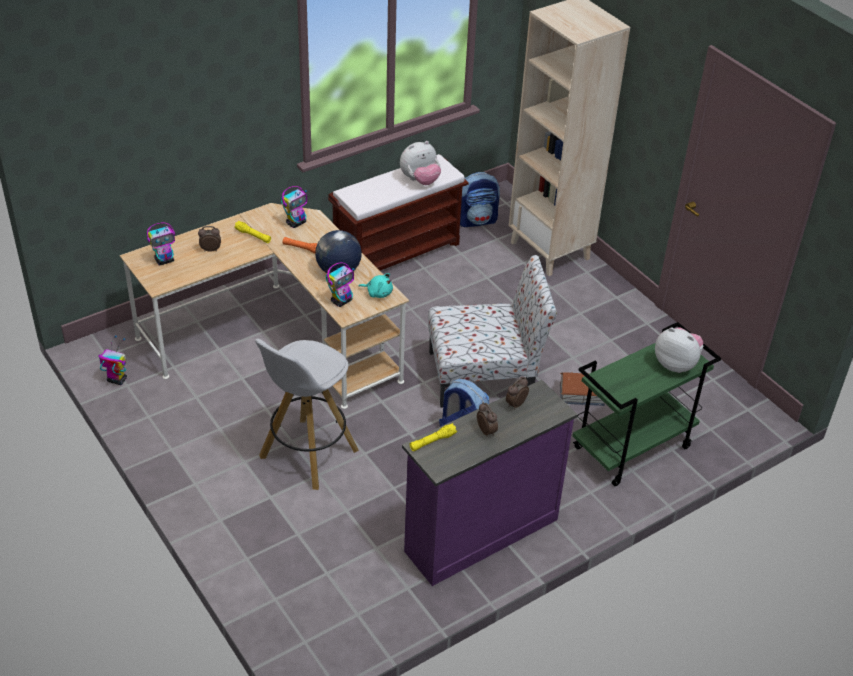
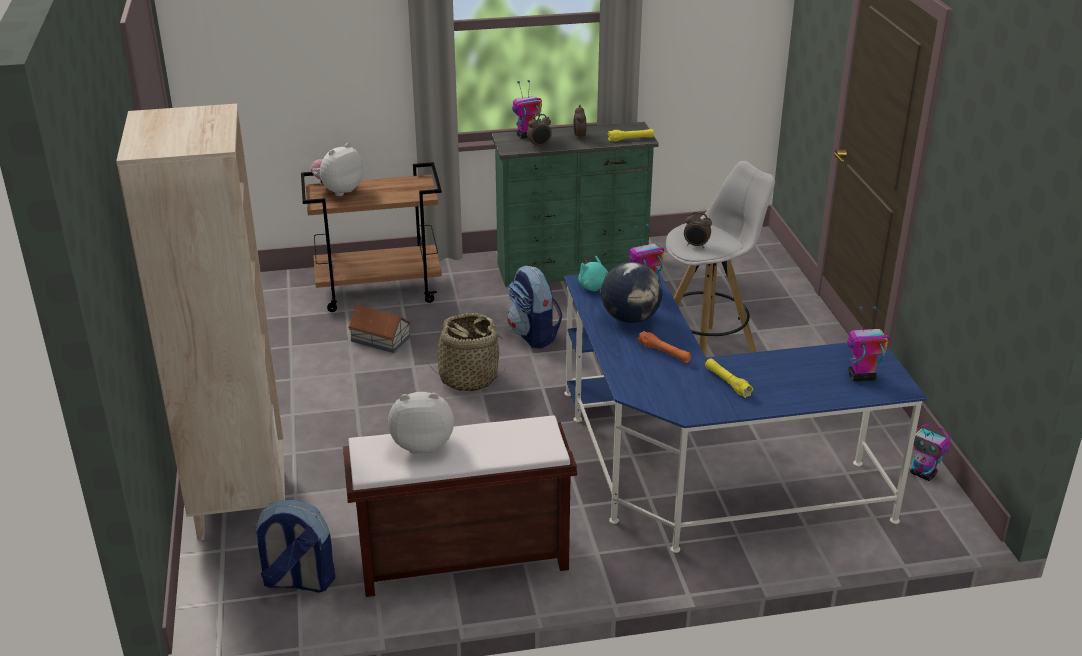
camera: 155 degrees left, 10 degrees down
(210, 249) = (793, 377): alarm clock -> alarm clock (696, 245)
(276, 339) = (700, 475): beige desk -> blue desk
(296, 223) = (658, 387): toy robot -> toy robot (526, 136)
(479, 534) = (573, 269): purple dresser -> green dresser
(485, 375) = (468, 378): chair -> basket
(631, 449) = (380, 290): green cart -> brown cart
(676, 364) = (339, 190): plush toy -> plush toy turned 75 degrees clockwise

